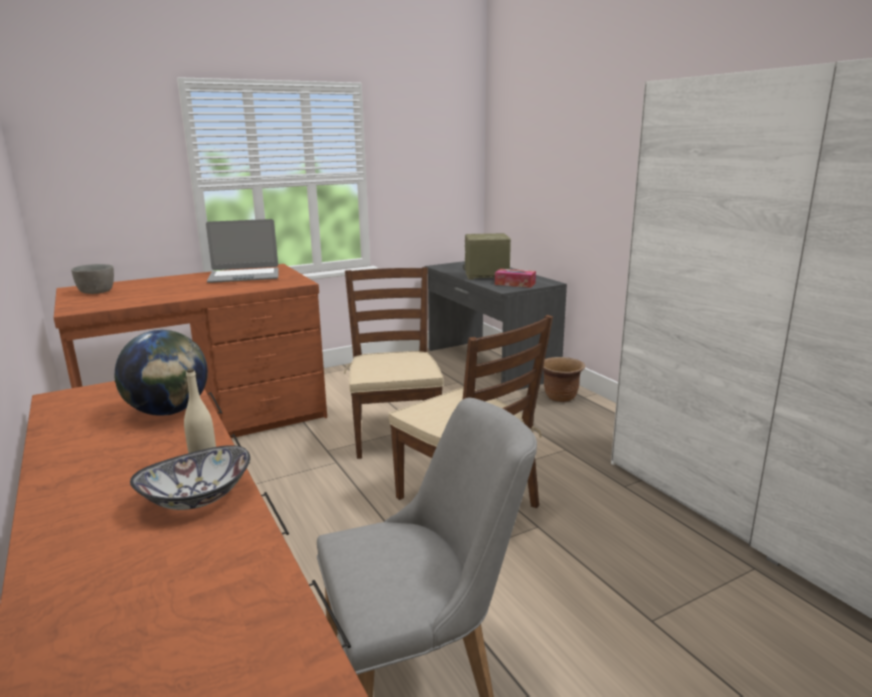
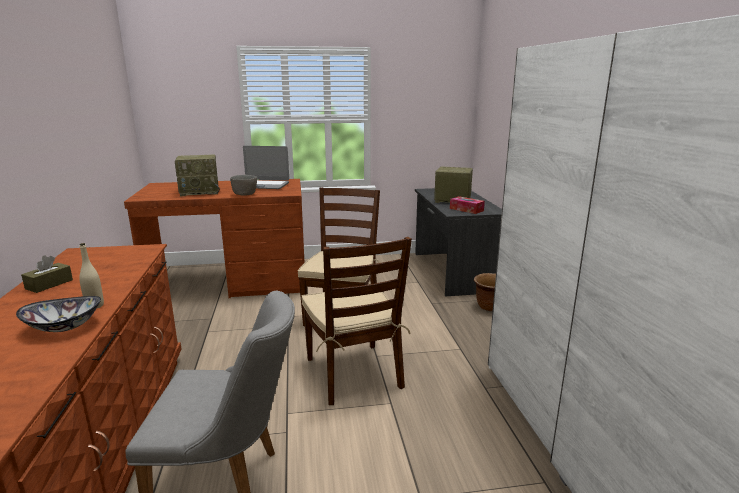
camera: 20 degrees right, 0 degrees up
(81, 448) = (49, 284): none -> brown tissue box
(97, 292) = (166, 188): grey bowl -> grey bowl (245, 194)
(162, 293) = (200, 192): none -> radio
(169, 412) = (117, 270): globe -> none

